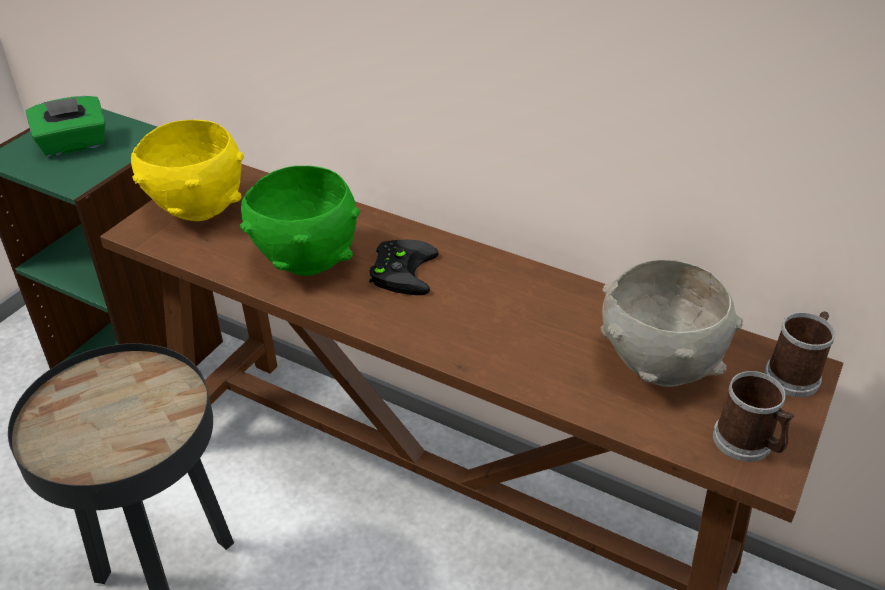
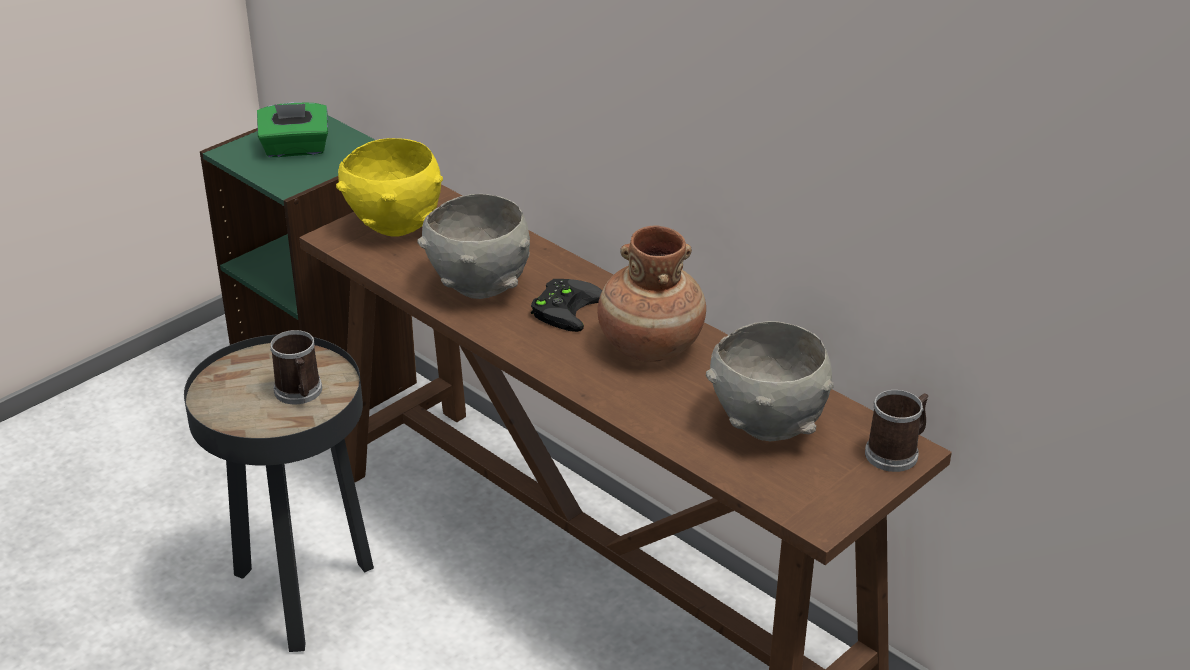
camera: 15 degrees right, 5 degrees down
(305, 261) = (479, 286): green bowl -> grey bowl
(501, 297) = (649, 345): none -> brown vase
(748, 443) = (814, 497): mug -> mug (299, 393)

